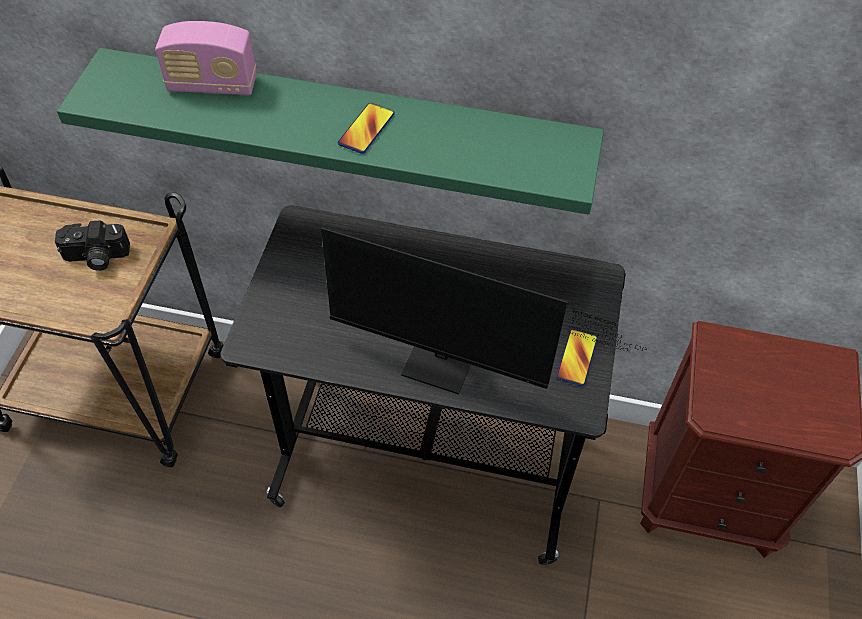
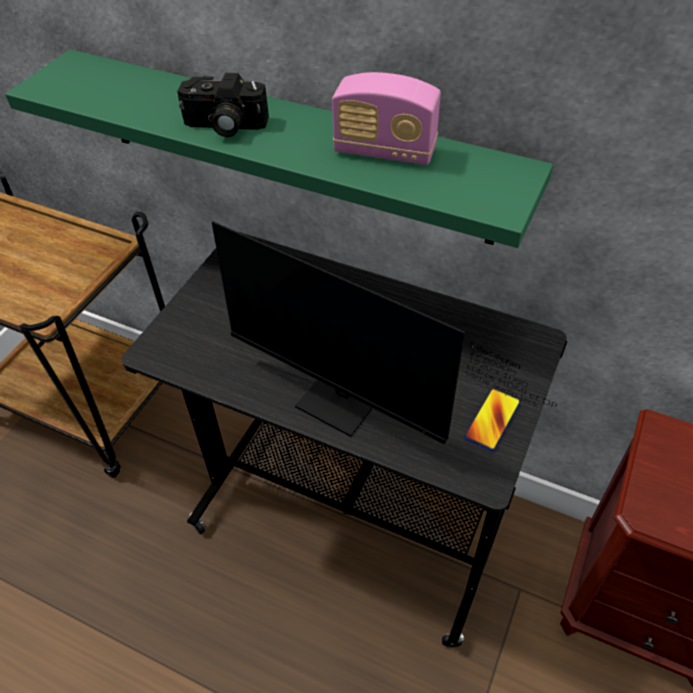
camera: 15 degrees right, 5 degrees down
(96, 257) = (59, 262): camera -> camera (224, 126)
(212, 85) = (157, 86): radio -> radio (385, 151)
(366, 129) = (293, 137): phone -> none

